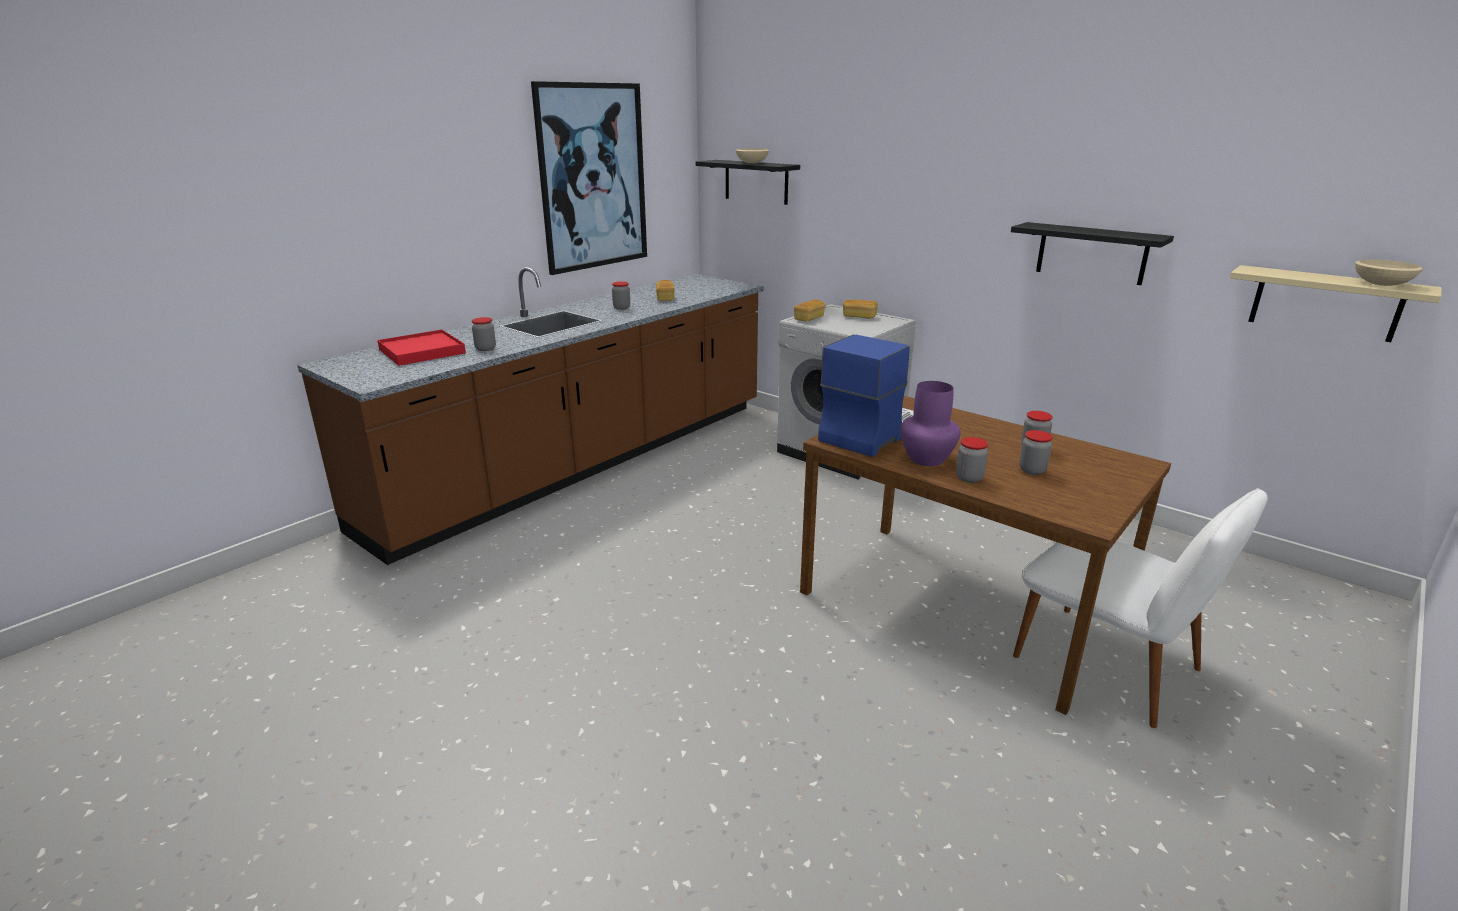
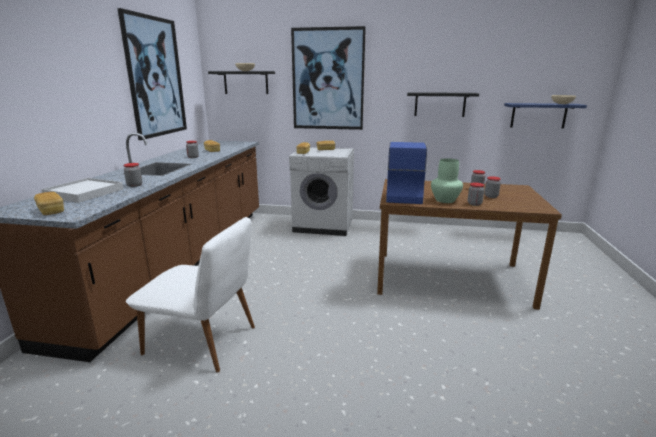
camera: 30 degrees left, 5 degrees down
(360, 373) = (51, 211): none -> bread
(421, 351) = (84, 193): red tray -> white tray
(884, 186) = (328, 80): none -> picture
(926, 458) = (444, 200): purple vase -> green vase
(1106, 663) = (527, 284): white chair -> white chair (201, 340)
(1325, 303) = (538, 115): beige shelf -> blue shelf

